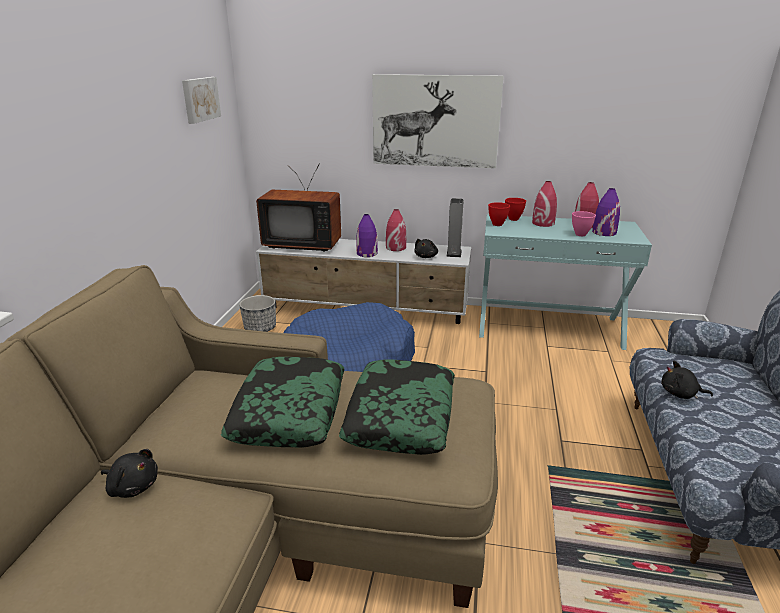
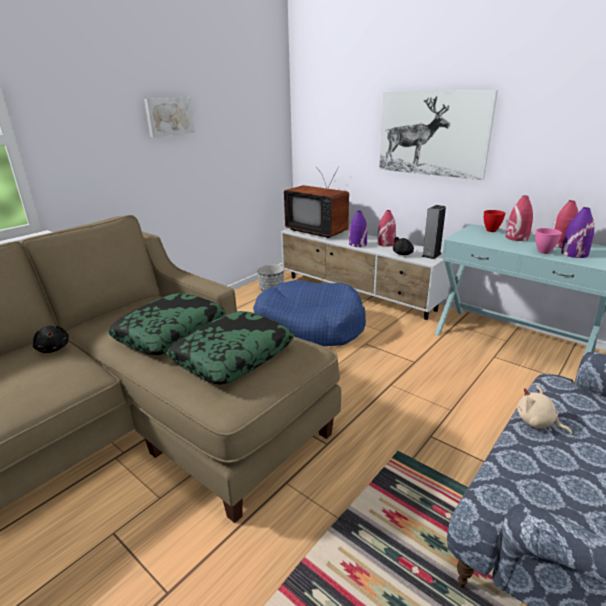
camera: 30 degrees right, 0 degrees up
(200, 99) = (248, 111): picture -> picture (169, 116)
(497, 224) = (468, 232): red bowl -> none
(680, 394) = (537, 422): black plush toy -> beige plush toy

